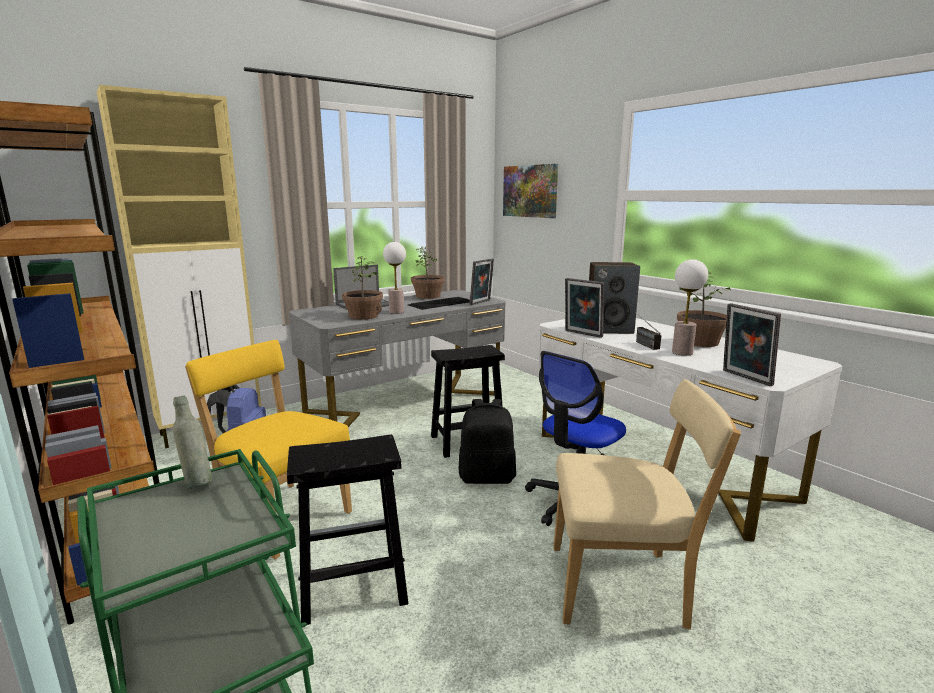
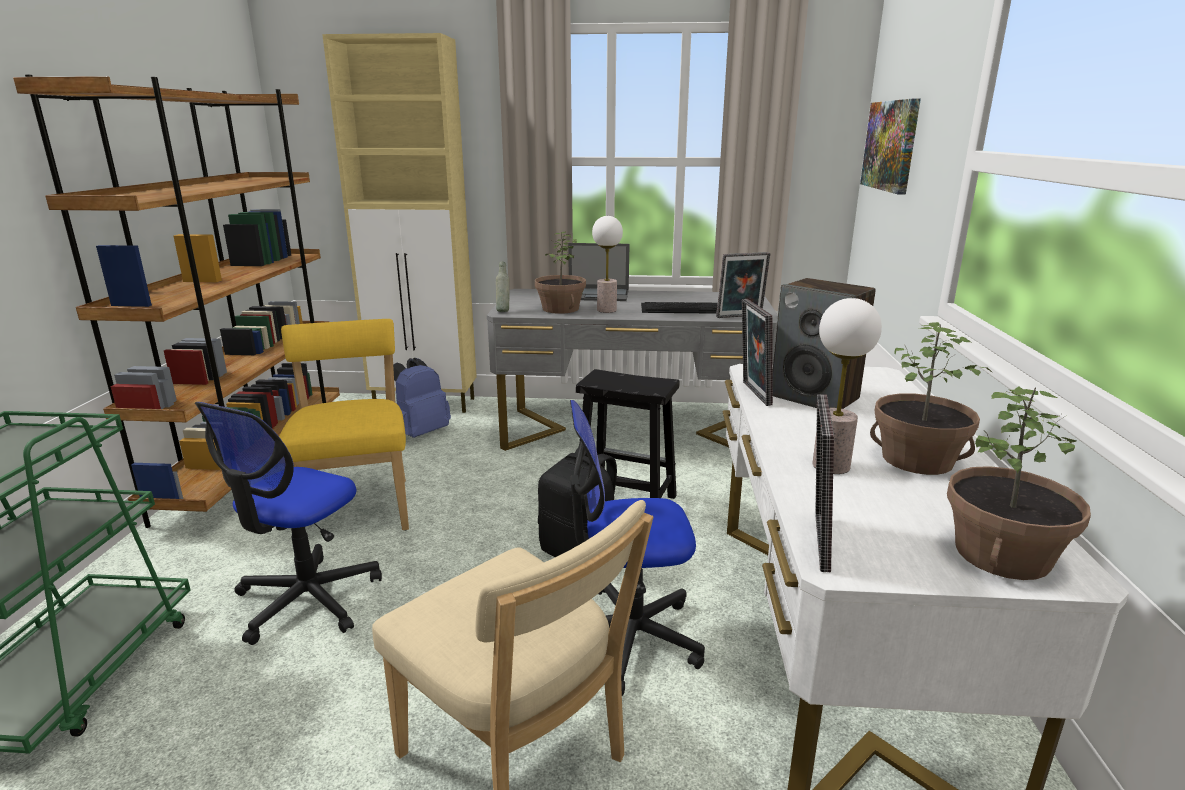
camera: 40 degrees right, 5 degrees up
(197, 483) = (66, 433): grey bottle -> grey bottle (503, 311)
(351, 587) = (307, 600): black stool -> office chair
(428, 296) = (695, 296): potted plant -> potted plant (1003, 555)
(642, 343) = (806, 432): radio -> none

